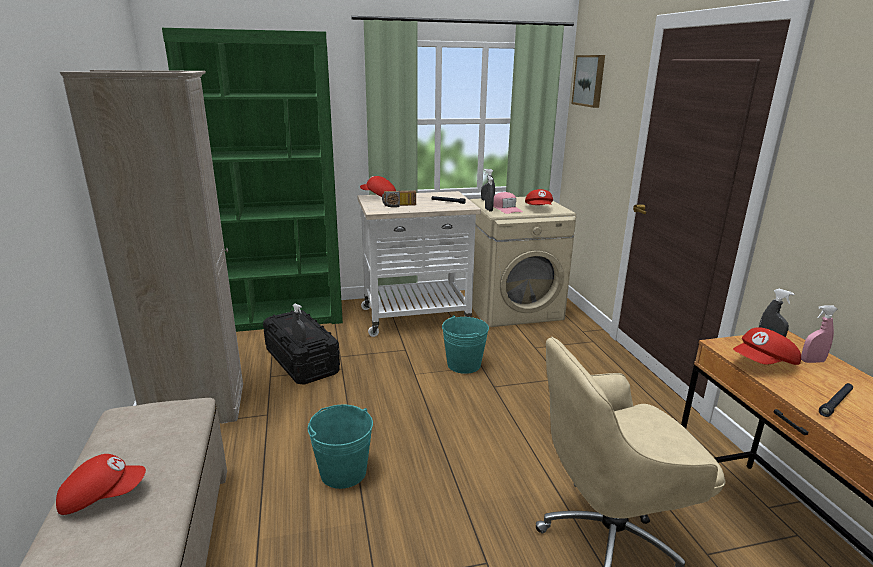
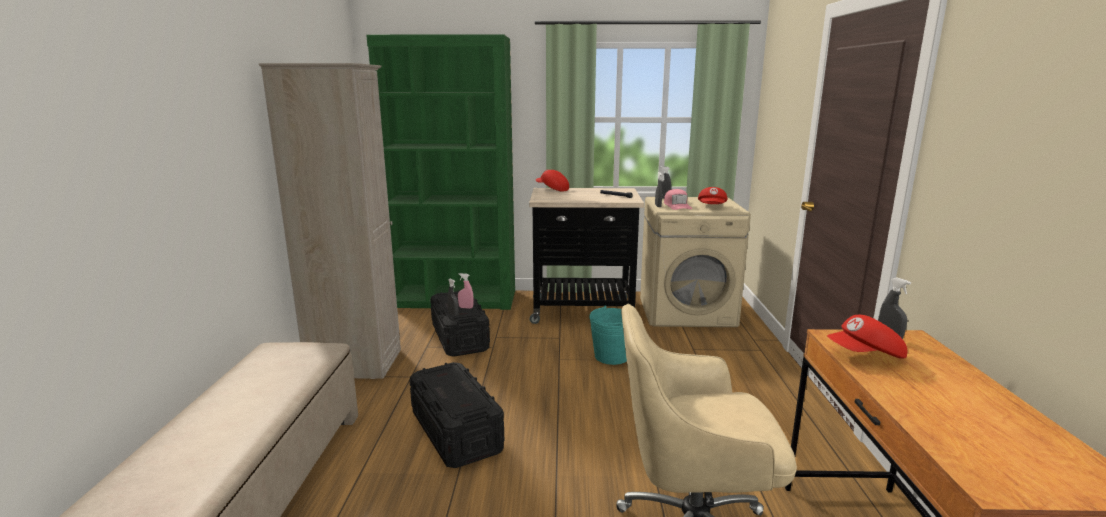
camera: 15 degrees right, 5 degrees down
(103, 496) = (228, 400): red cap -> none
(343, 472) = (456, 431): turquoise bucket -> black storage box
(399, 206) = (565, 197): radio -> none
(416, 317) = (582, 311): white cart -> black cart
(590, 80) = (774, 77): picture -> none
(812, 361) = (928, 359): pink spray bottle -> pink spray bottle (466, 307)
(835, 403) = (924, 397): black flashlight -> none

